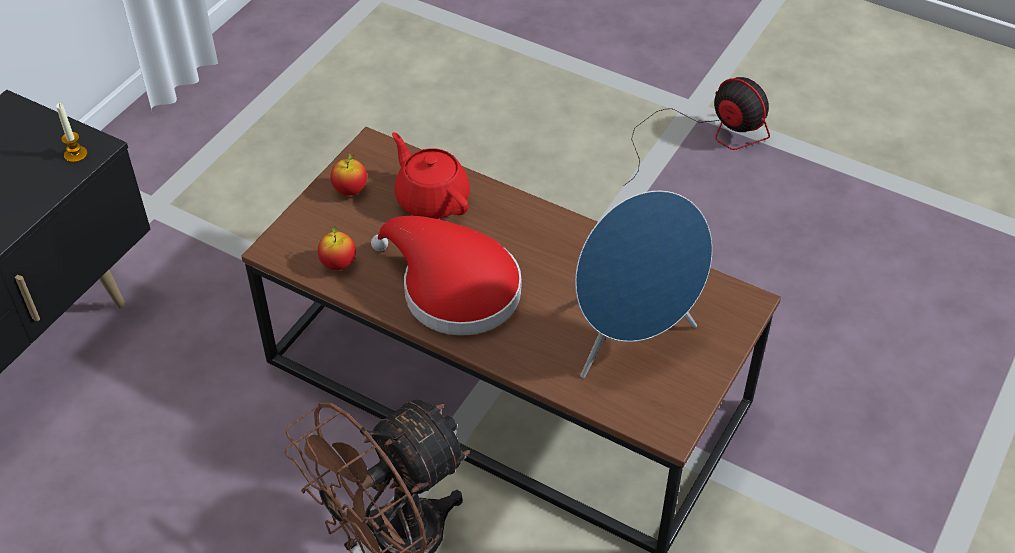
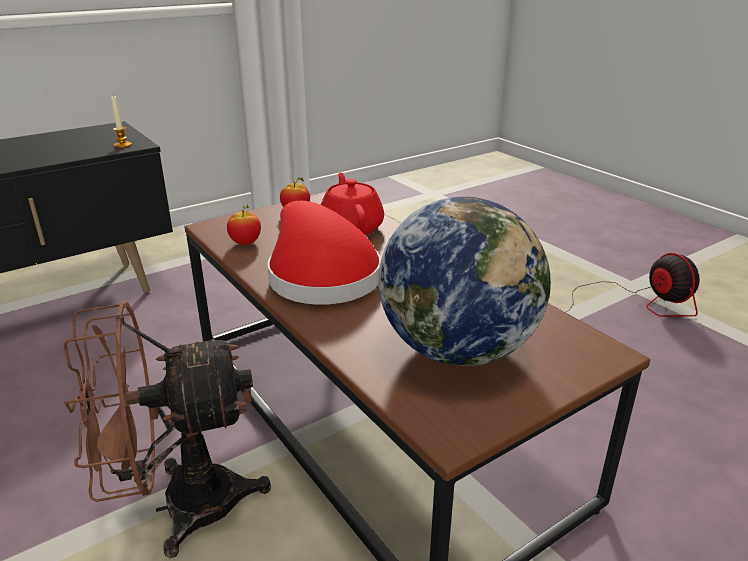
camera: 25 degrees right, 20 degrees down
(632, 341) = (458, 349): blue speaker -> globe

